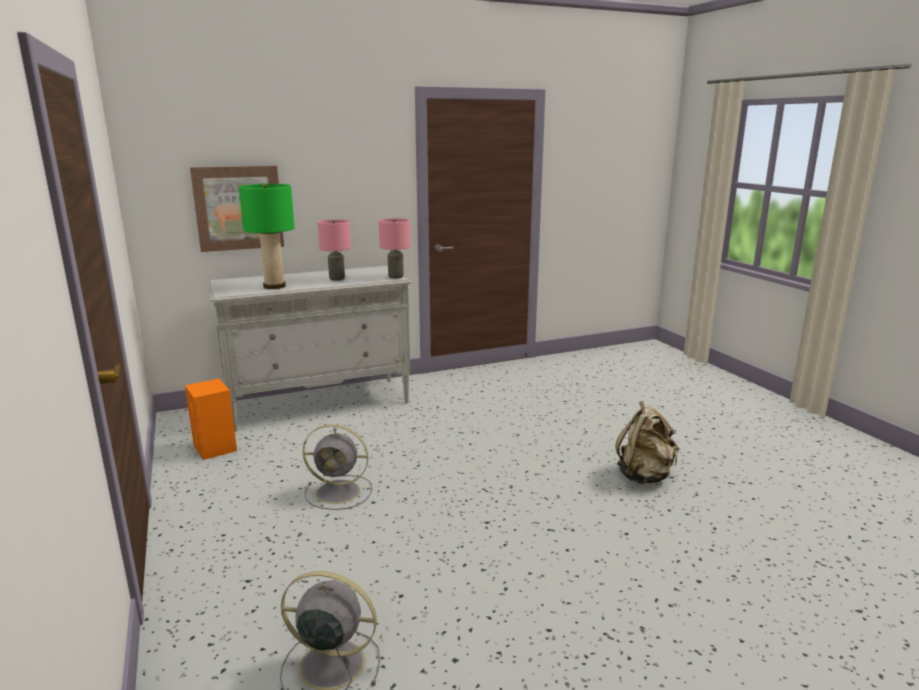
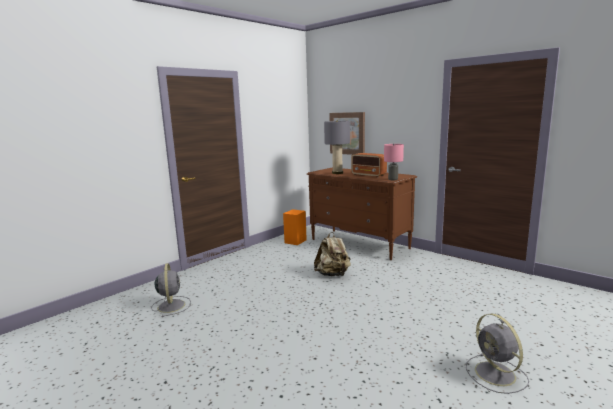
camera: 65 degrees right, 5 degrees down
(275, 286) = (337, 173): green table lamp -> grey table lamp
(320, 404) = (359, 244): white dresser -> brown dresser
(337, 279) = (369, 175): pink table lamp -> radio
(340, 492) = (284, 272): grey fan -> grey fan (496, 374)
(645, 476) = (399, 354): beige backpack -> beige backpack (333, 274)

